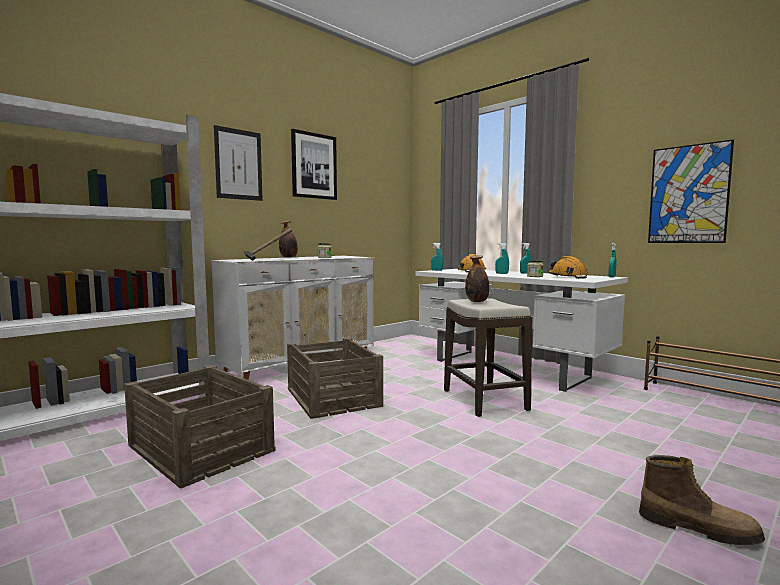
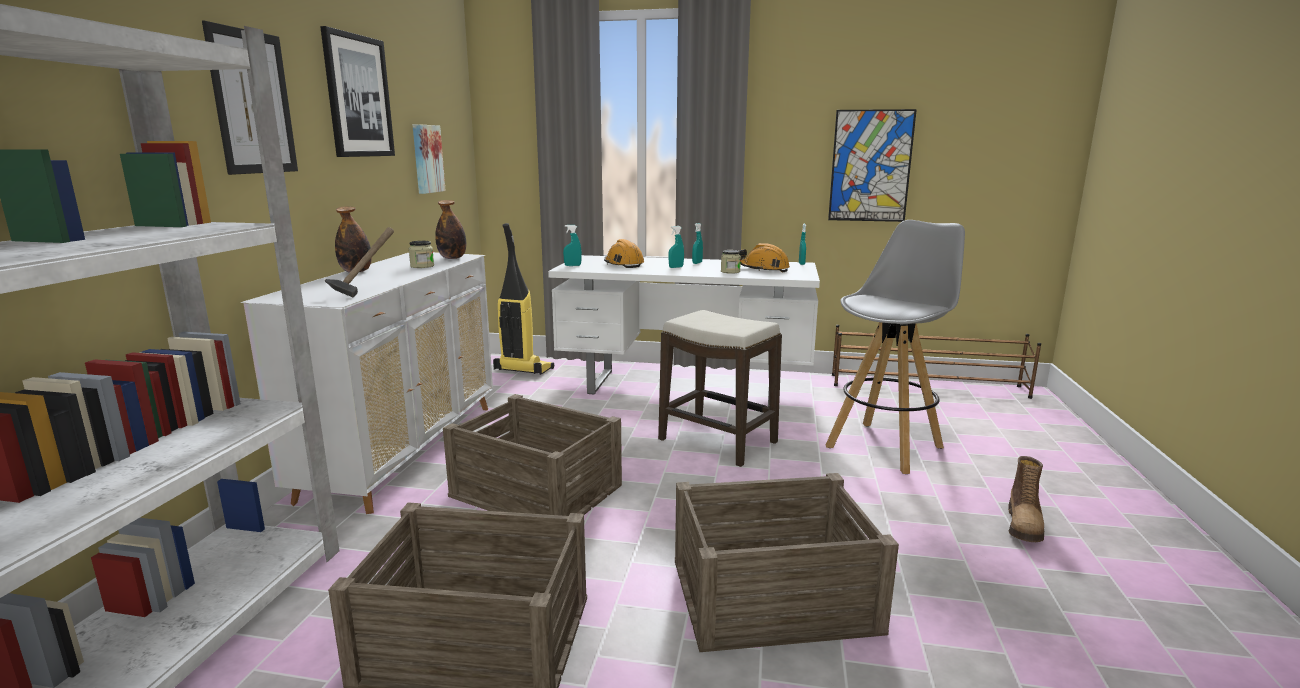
camera: 35 degrees left, 10 degrees up
(366, 204) = (426, 159): none -> picture
(380, 489) = (774, 596): none -> crate
(417, 343) = (522, 370): none -> vacuum cleaner
(477, 301) = (706, 320): bottle -> bottle (452, 258)
(630, 435) = (886, 446): none -> grey stool
(697, 528) = (1024, 525): boot -> boot turned 120 degrees clockwise

